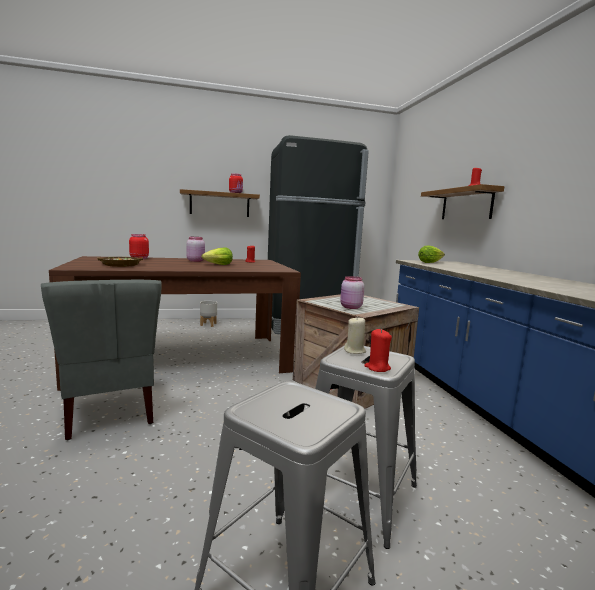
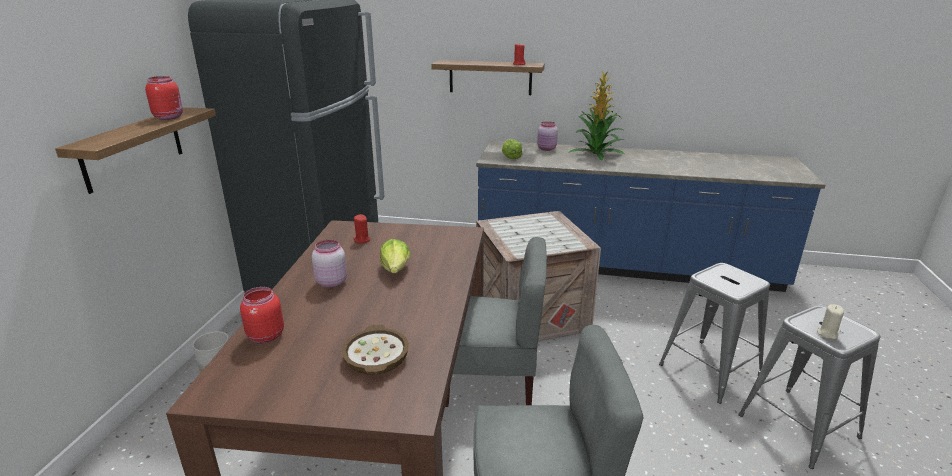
camera: 65 degrees left, 15 degrees up
(246, 380) = (491, 381): none -> grey chair
(350, 307) = (556, 242): pink jar -> pink jar (547, 149)
(355, 351) = (714, 279): beige candle -> beige candle (827, 333)
(377, 368) = (752, 282): red candle -> none
(510, 273) = (597, 154): none -> potted plant

